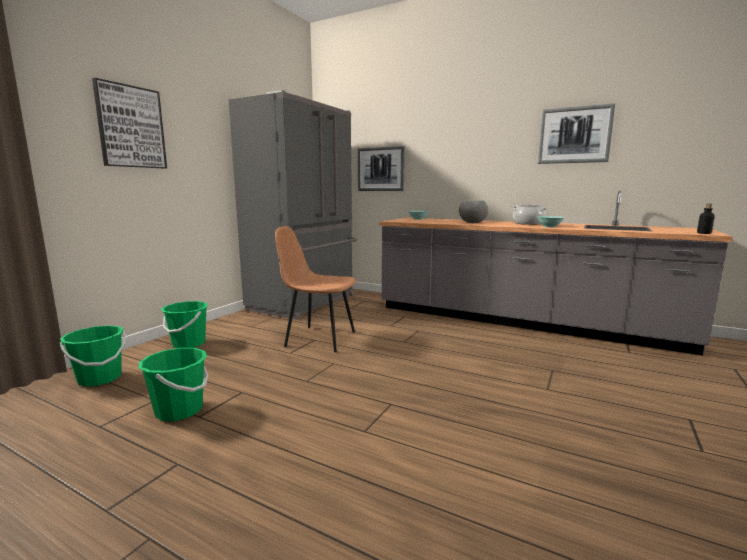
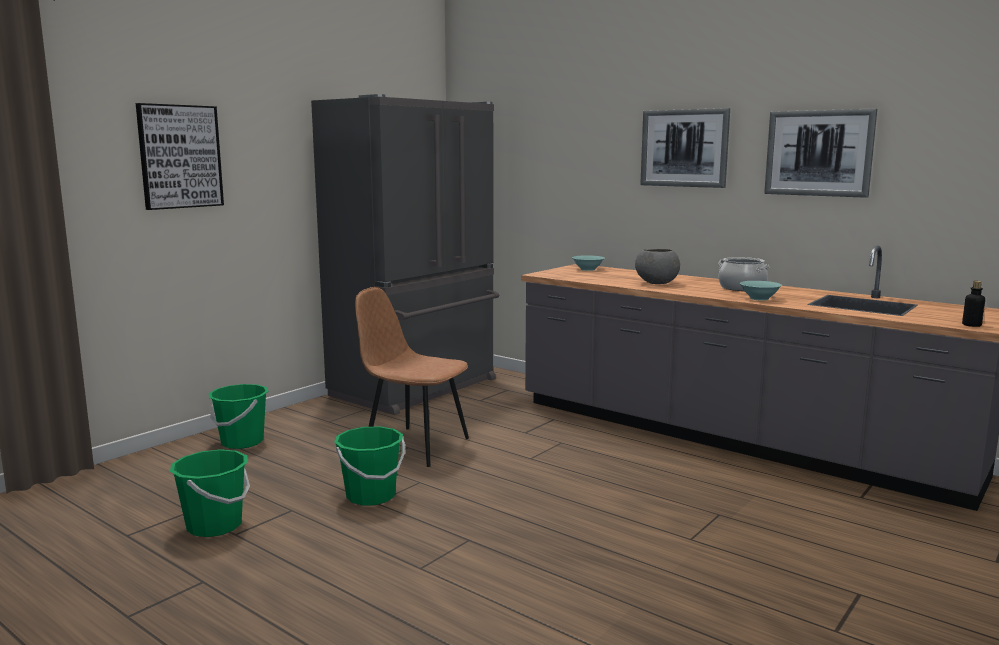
camera: 10 degrees right, 0 degrees up
(99, 379) = (130, 480): green bucket -> green bucket (371, 496)
(381, 169) = (540, 187): picture -> picture (684, 148)

